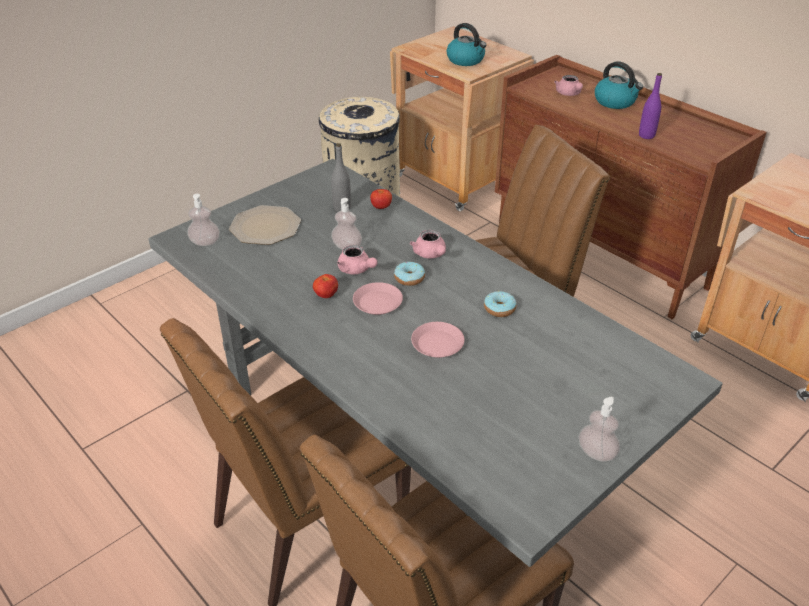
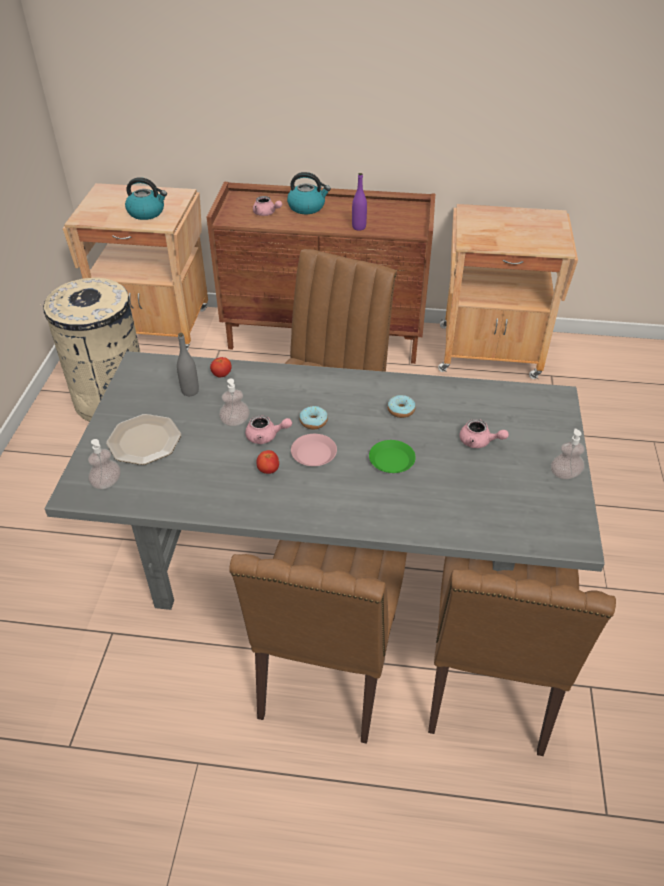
camera: 40 degrees left, 5 degrees up
(430, 254) = (306, 394): pink teapot -> pink teapot (479, 442)
(438, 344) = (392, 460): pink plate -> green plate

